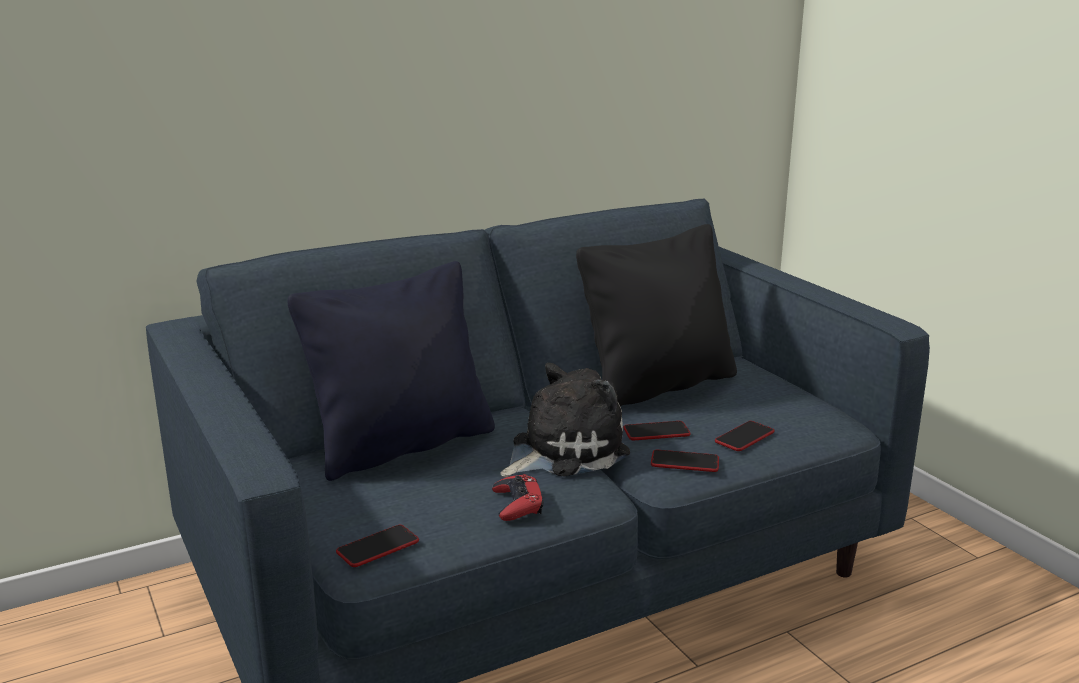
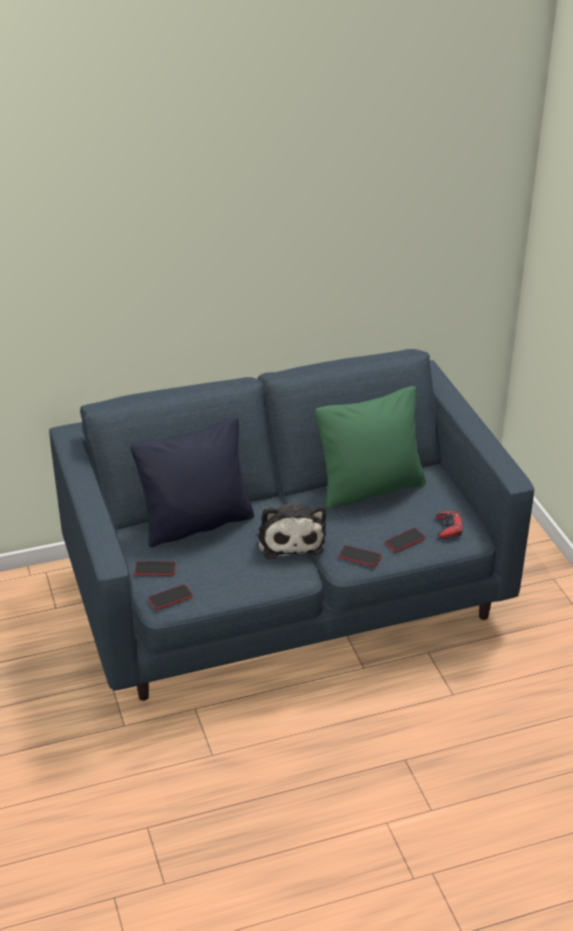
camera: 10 degrees right, 15 degrees up
(517, 504) = (252, 577): red game controller -> red game controller (448, 528)
(562, 451) = (290, 539): plush toy -> plush toy turned 105 degrees clockwise
(656, 432) = (352, 530): phone -> phone (155, 569)
(658, 386) = (370, 488): black pillow -> green pillow

